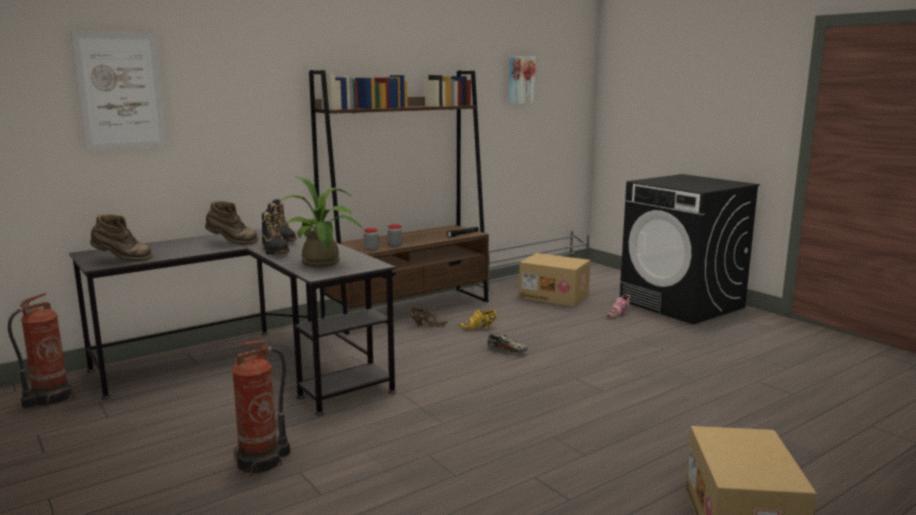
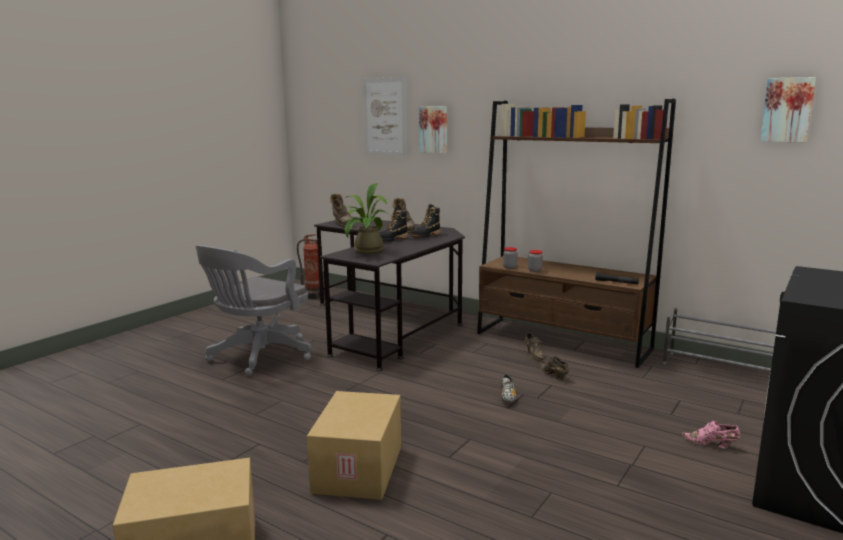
camera: 70 degrees right, 0 degrees up
(210, 106) = (434, 129): none -> picture
(262, 462) = (257, 356): fire extinguisher -> grey office chair
(478, 328) = (554, 376): yellow shoe -> brown shoe
(554, 296) = (715, 397): cardboard box -> cardboard box (360, 469)

